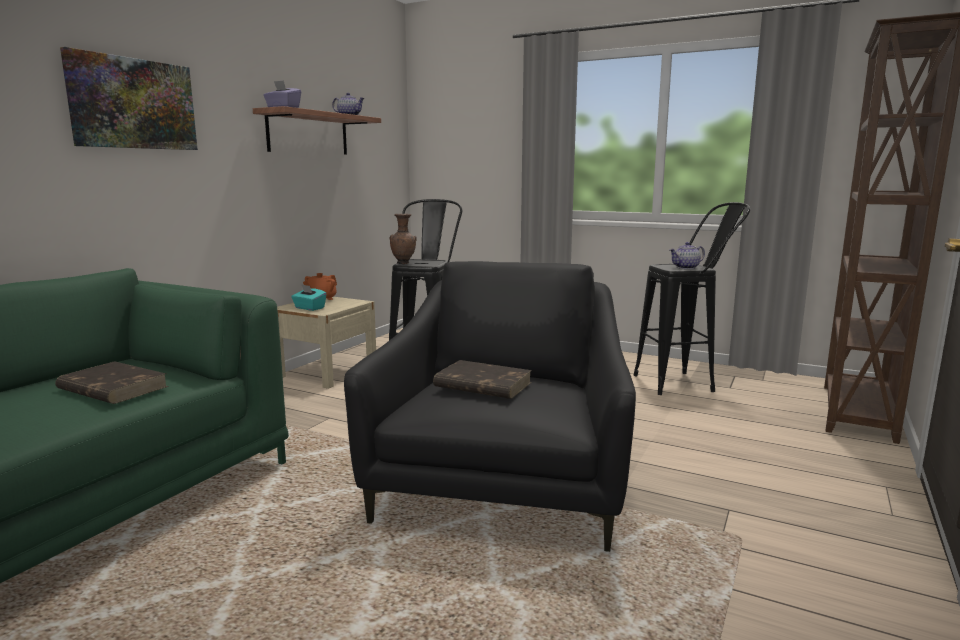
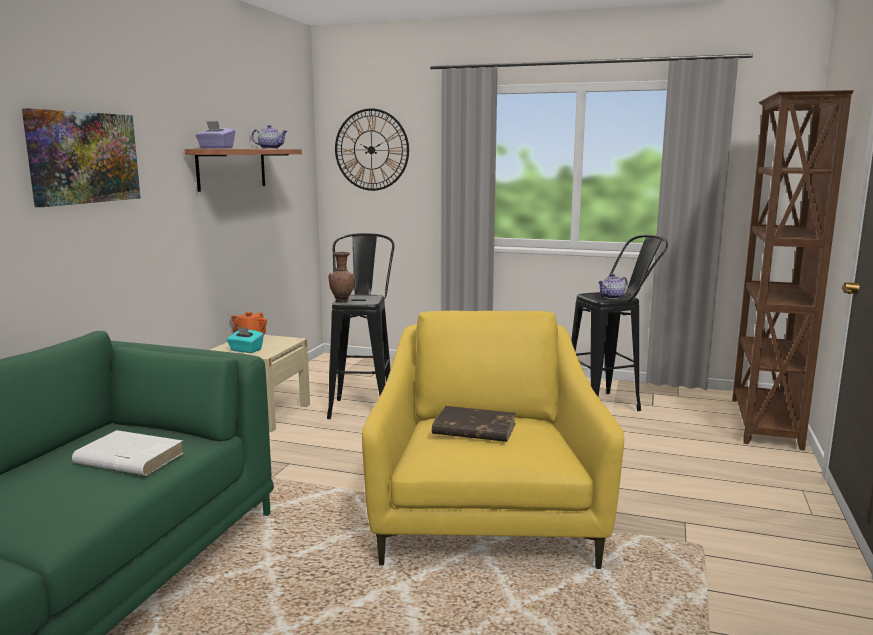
camera: 10 degrees left, 0 degrees up
(112, 388) = (129, 458): brown book -> white book
(458, 124) = (371, 150): none -> wall clock
(503, 483) = (485, 516): black armchair -> yellow armchair

